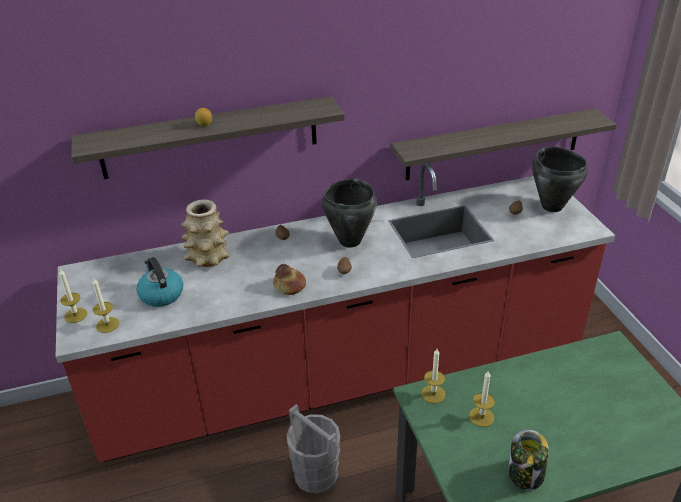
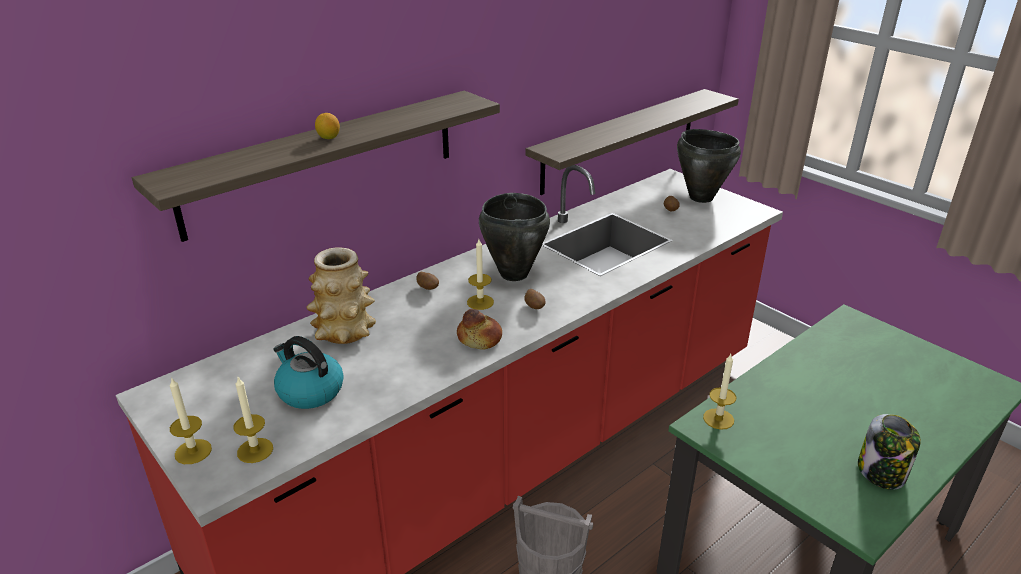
camera: 25 degrees left, 5 degrees down
(481, 417) = (788, 427): candle -> candle (480, 302)

